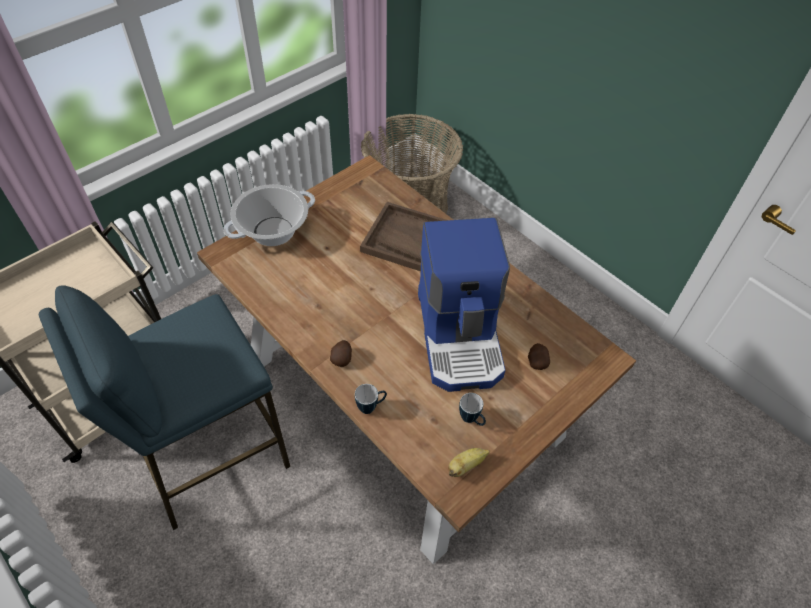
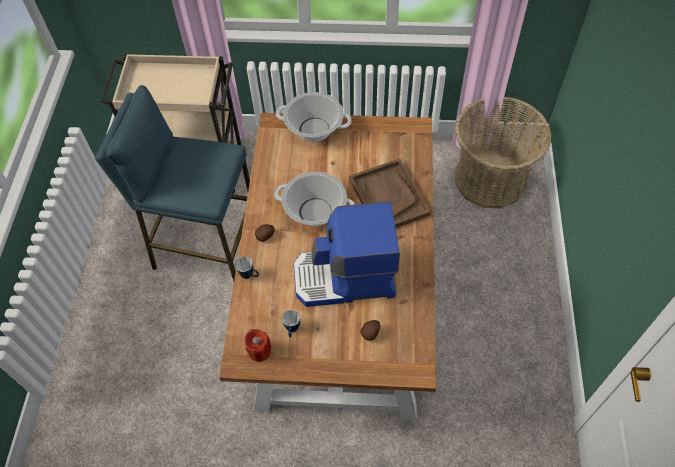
camera: 50 degrees right, 5 degrees up
(363, 301) = (315, 212): none -> cooking pot
(461, 336) = (345, 279): coffee machine -> coffee machine turned 45 degrees clockwise
(466, 465) = (259, 351): banana -> red candle

